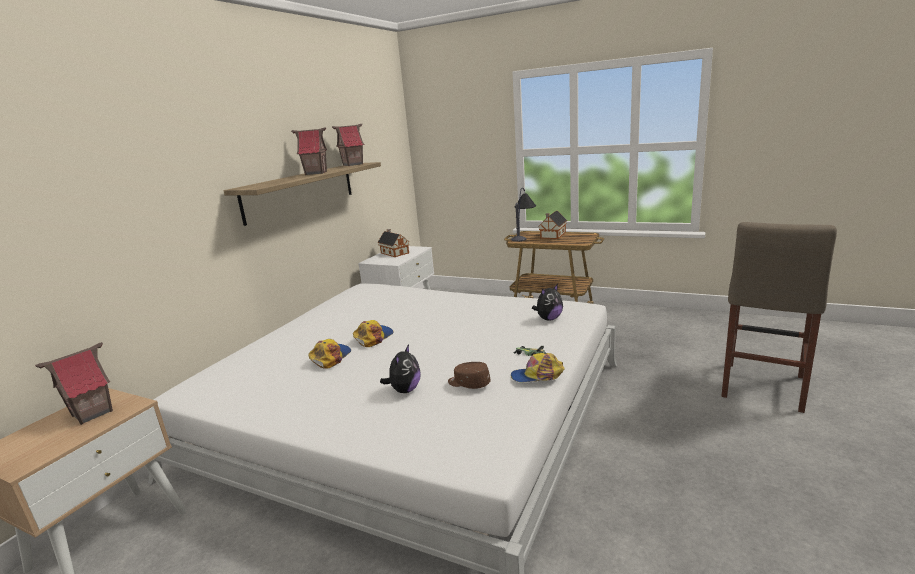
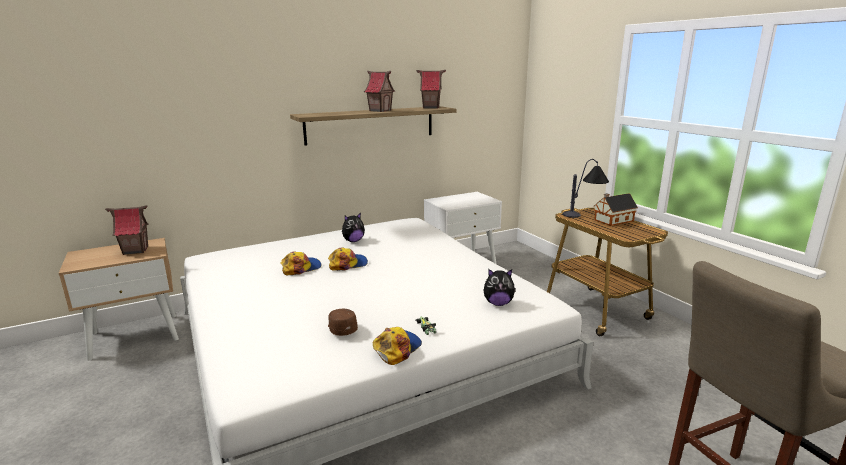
camera: 35 degrees right, 0 degrees up
(394, 253) = (464, 198): toy house -> none
(404, 390) = (298, 312): plush toy -> plush toy (353, 241)
(537, 376) = (396, 348): cap -> cap turned 90 degrees clockwise

